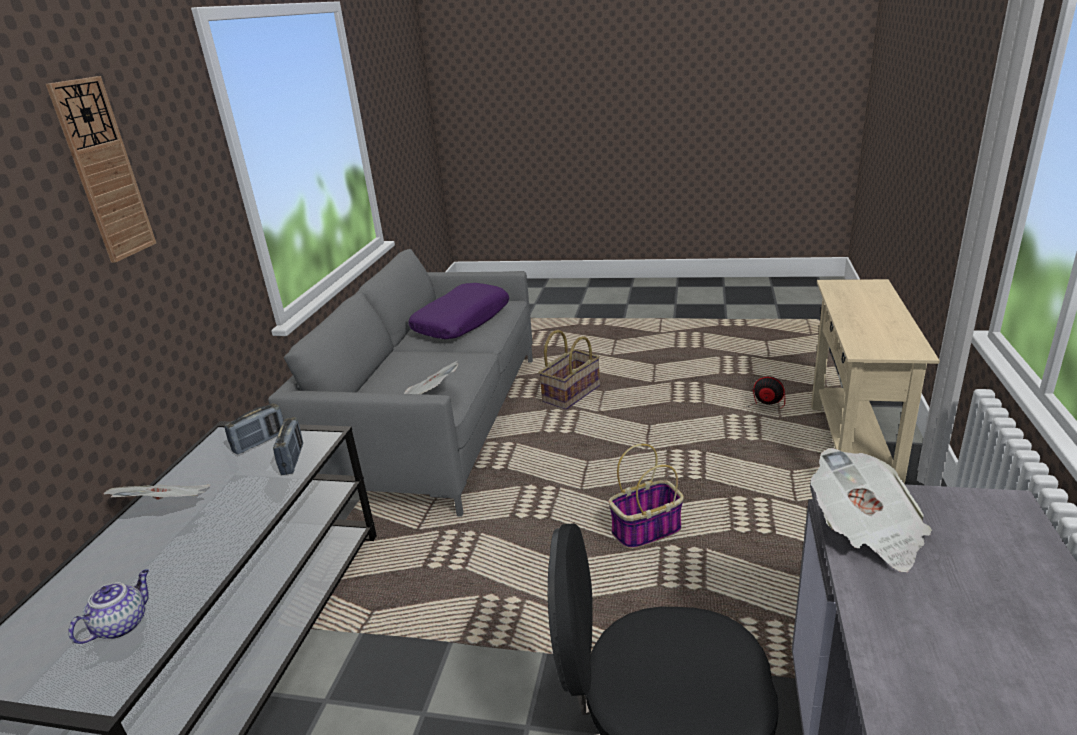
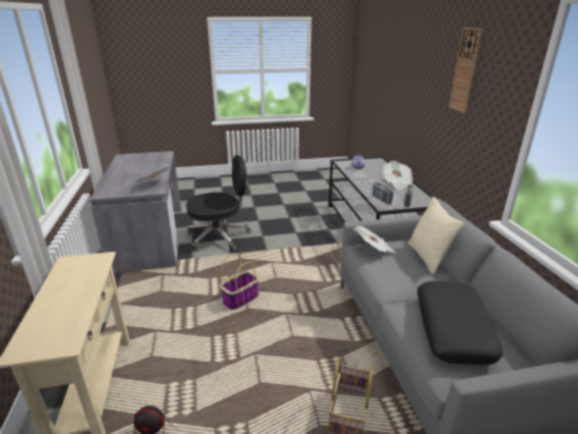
camera: 155 degrees right, 0 degrees up
(376, 378) = (428, 257): none -> beige pillow
(461, 321) = (453, 329): purple pillow -> black pillow

